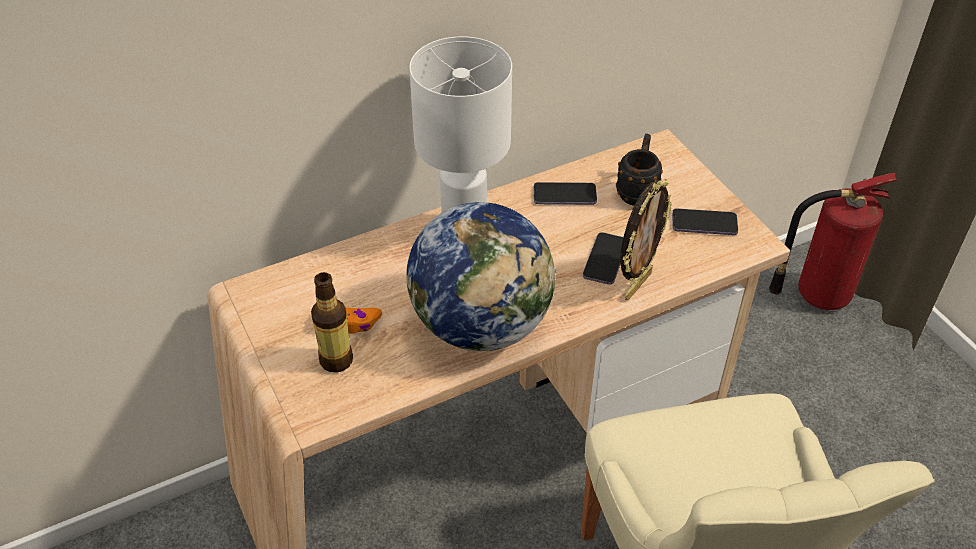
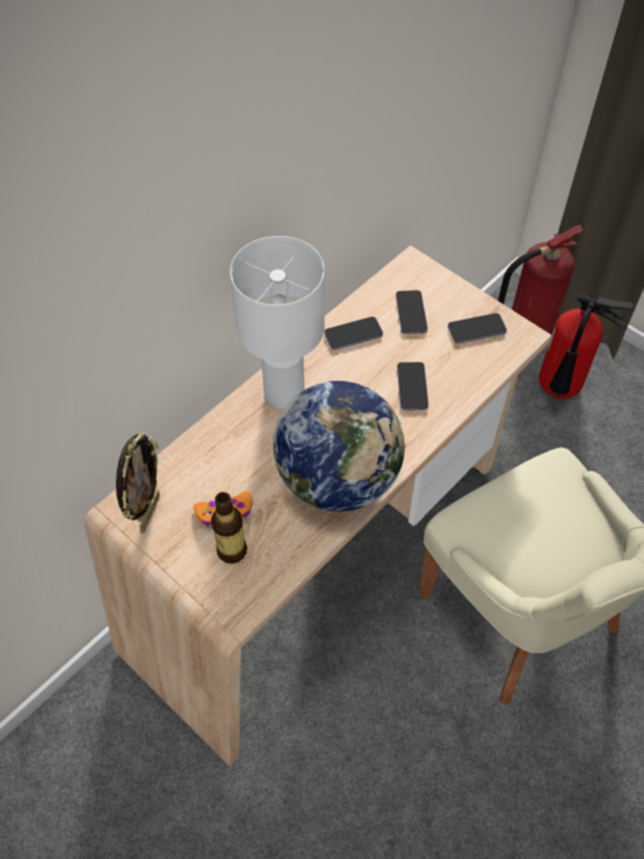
camera: 20 degrees left, 10 degrees up
(636, 284) = (446, 402): picture frame -> picture frame (148, 512)
(637, 191) = (411, 313): black mug -> phone
(834, 368) = (559, 391): none -> fire extinguisher

